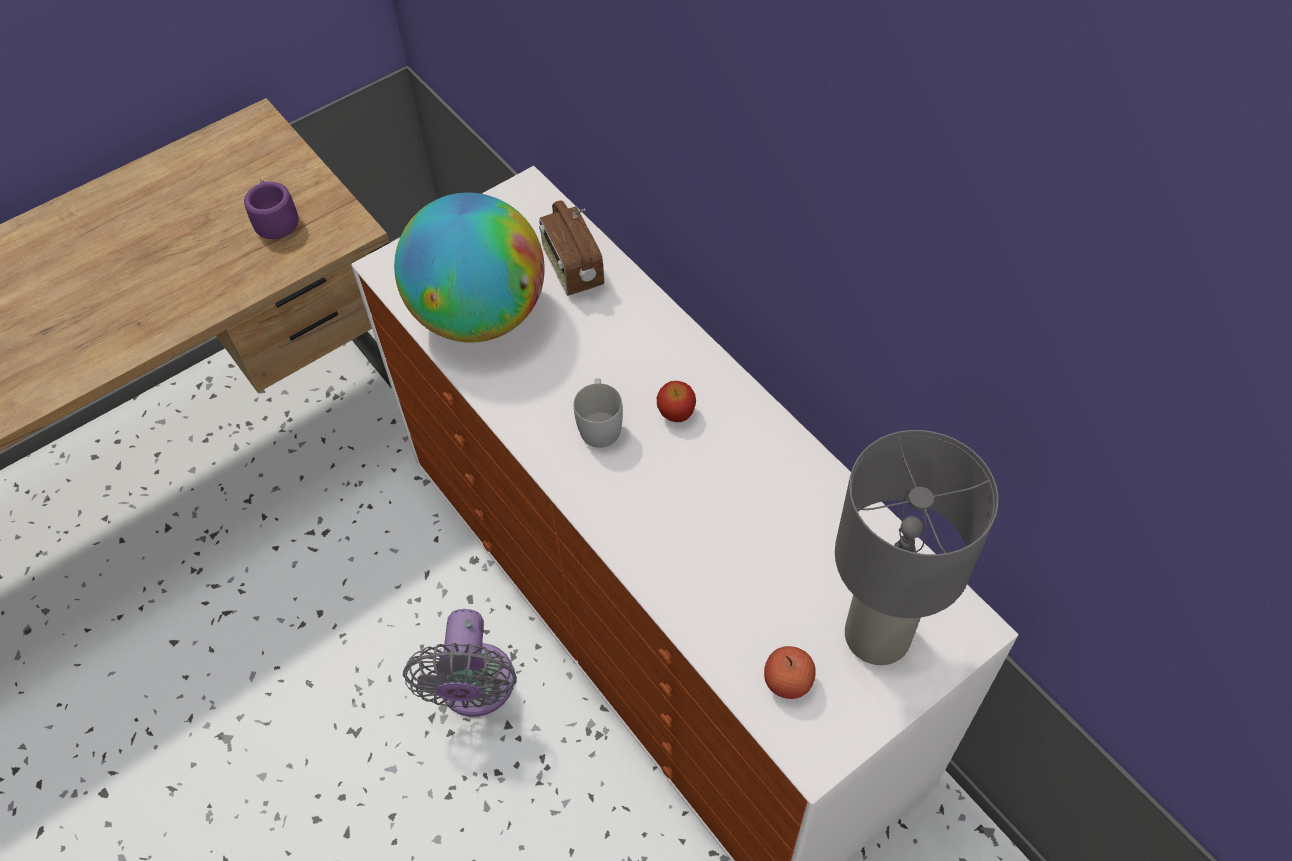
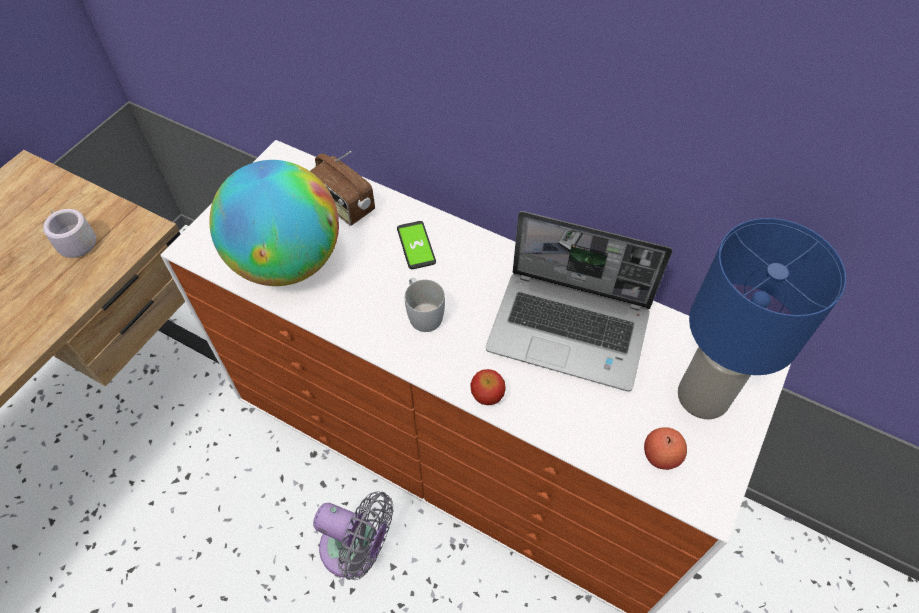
camera: 25 degrees left, 0 degrees up
(273, 222) = (73, 243): purple mug -> grey mug
(475, 689) = (356, 549): grey fan -> grey fan turned 45 degrees counterclockwise
(631, 343) = (416, 245): none -> phone
(676, 413) = (475, 286): apple -> apple (487, 396)
(761, 502) = (571, 330): none -> laptop
(875, 634) = (701, 396): grey table lamp -> blue table lamp

